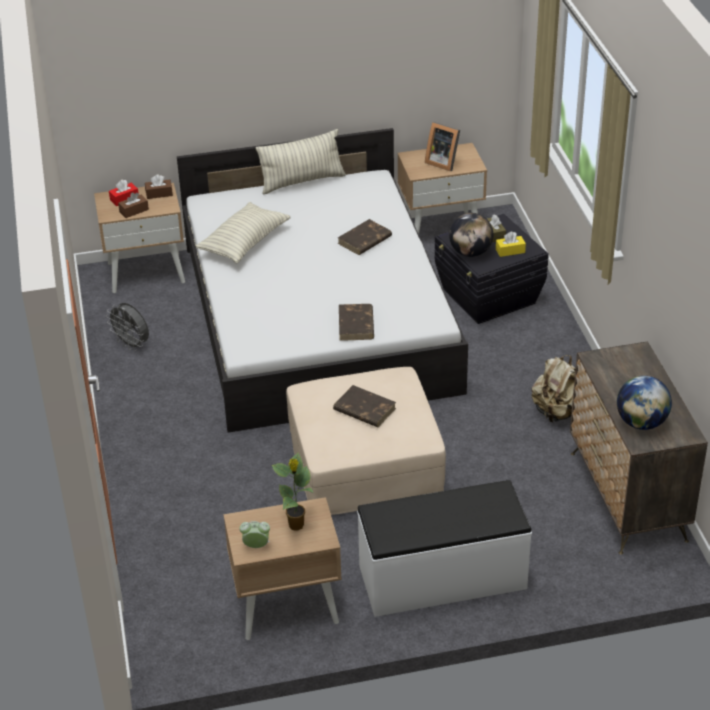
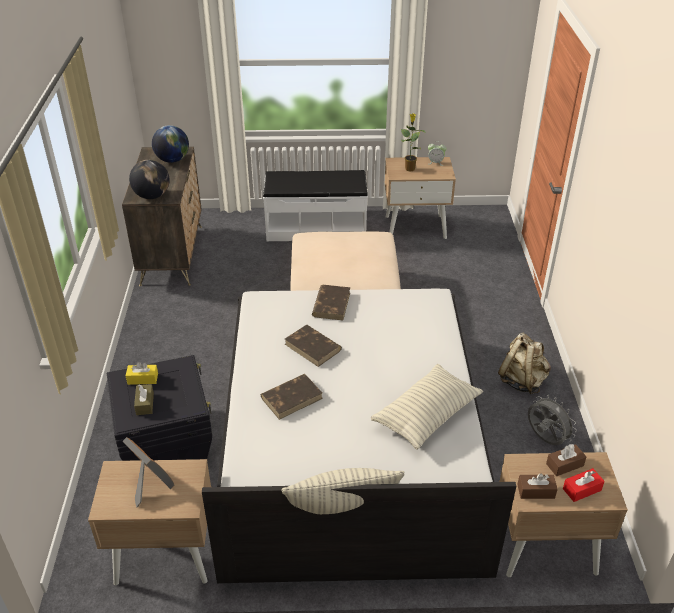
camera: 170 degrees left, 0 degrees up
(364, 409) = (344, 254): brown book -> brown book (313, 347)
(470, 253) = (184, 383): globe -> globe (152, 196)
(556, 412) = (179, 315): beige backpack -> beige backpack (522, 381)

